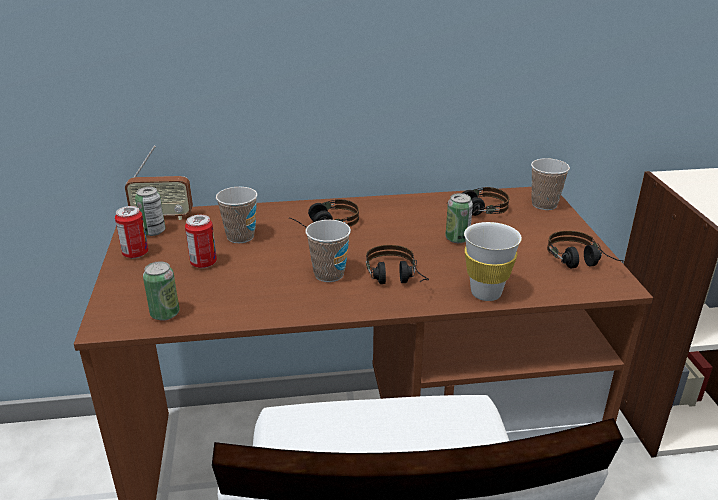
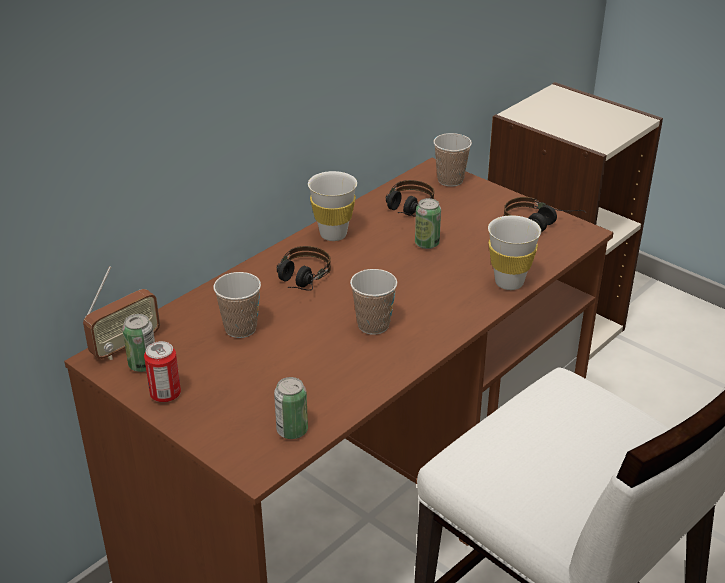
camera: 40 degrees left, 5 degrees up
(203, 263) = (249, 370): can -> none
(394, 206) = (333, 234): none -> white cup
(396, 280) = (432, 304): headphones -> none

